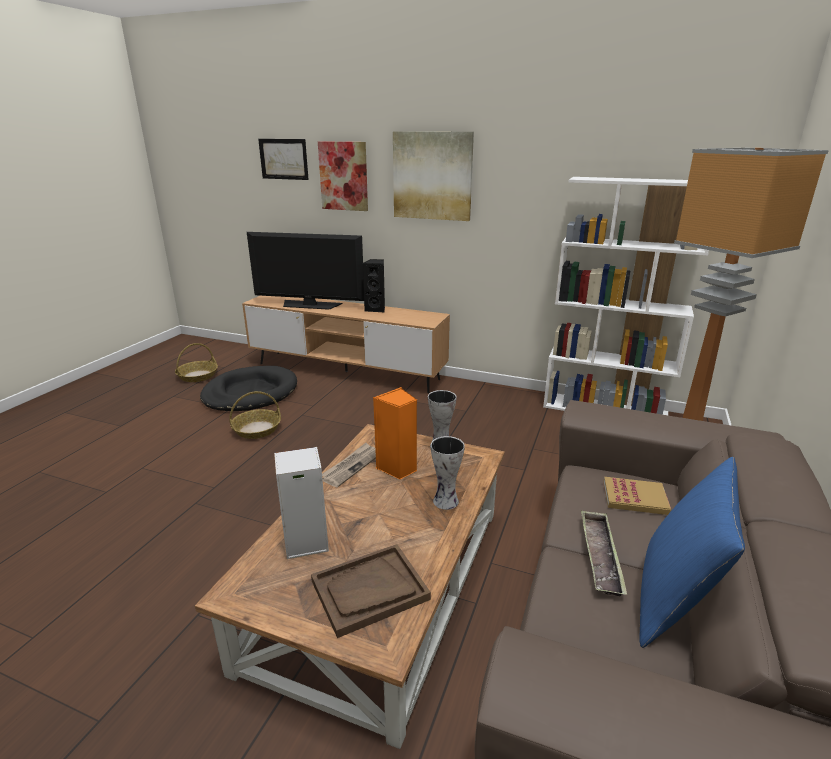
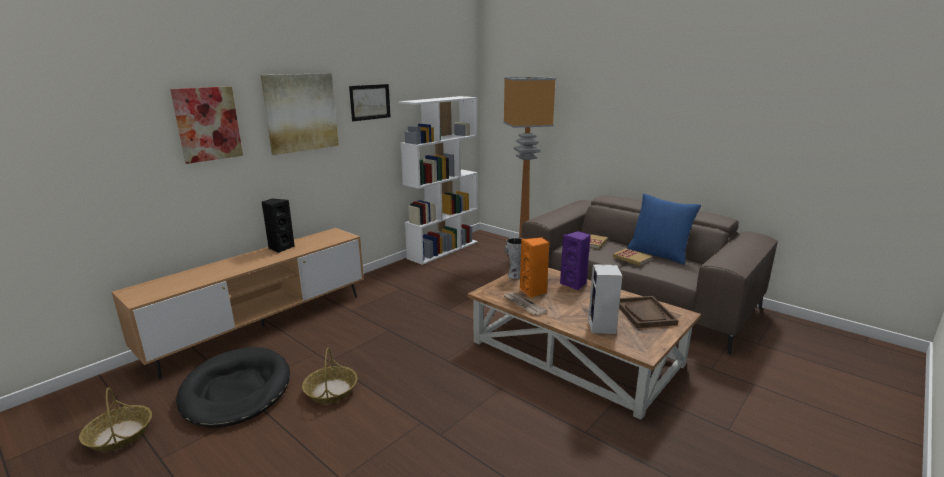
camera: 70 degrees left, 5 degrees down
(283, 159) = (115, 113): picture -> picture (370, 102)
(310, 305) = (213, 273): television -> none
(446, 502) = (574, 284): vase -> purple speaker
(600, 555) = (632, 258): tray -> book

